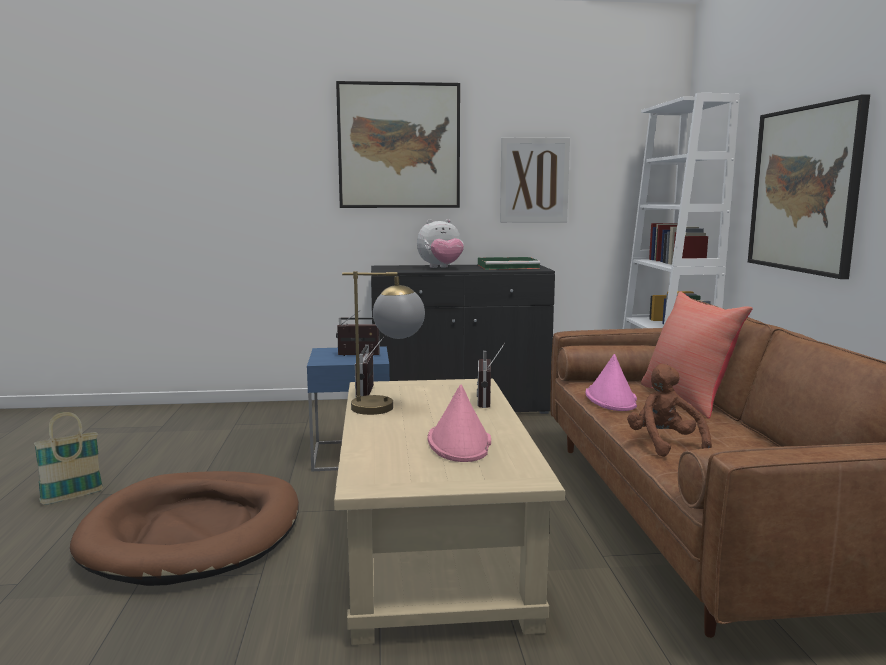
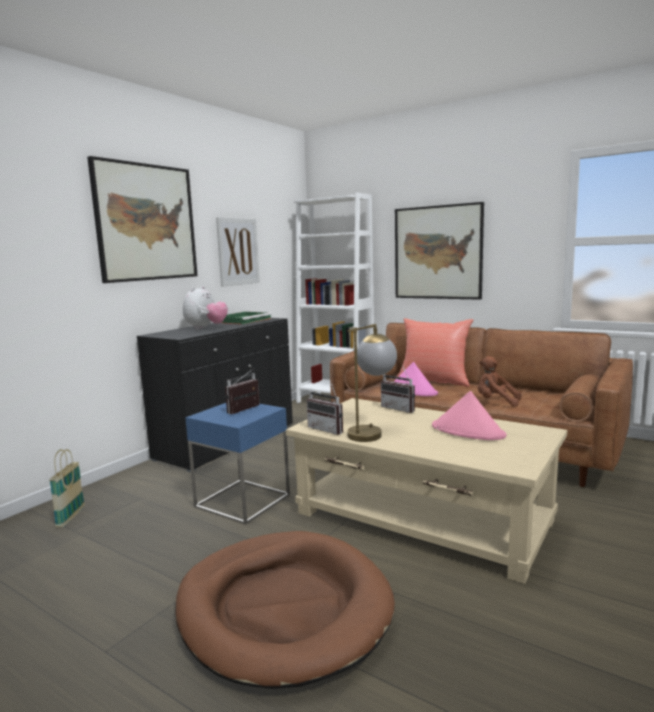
camera: 50 degrees left, 0 degrees up
(72, 497) = (79, 674): basket -> basket (71, 517)

